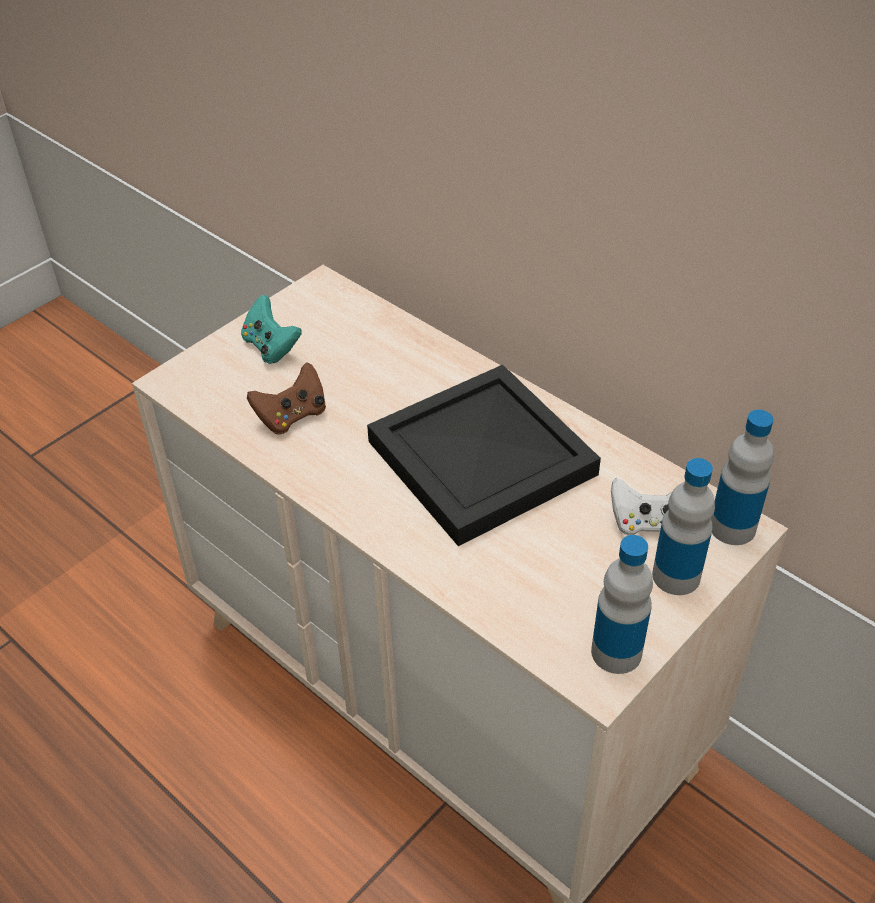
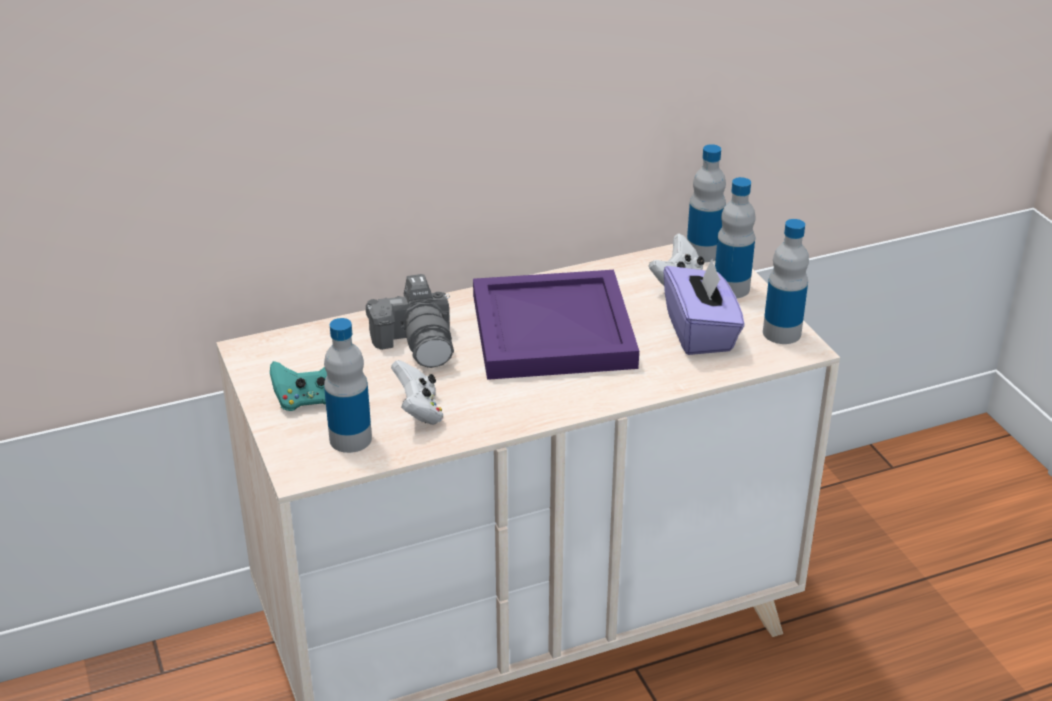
camera: 65 degrees left, 10 degrees down
(229, 391) = (350, 439): none -> bottle
(292, 416) = (419, 411): brown game controller -> white game controller
(398, 375) = (418, 342): none -> camera
(482, 455) = (550, 329): black tray -> purple tray
(563, 576) = (700, 332): none -> purple tissue box

